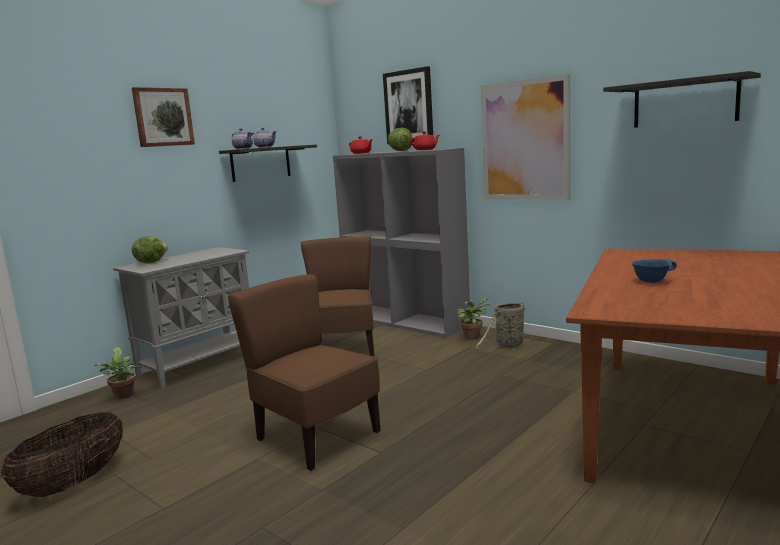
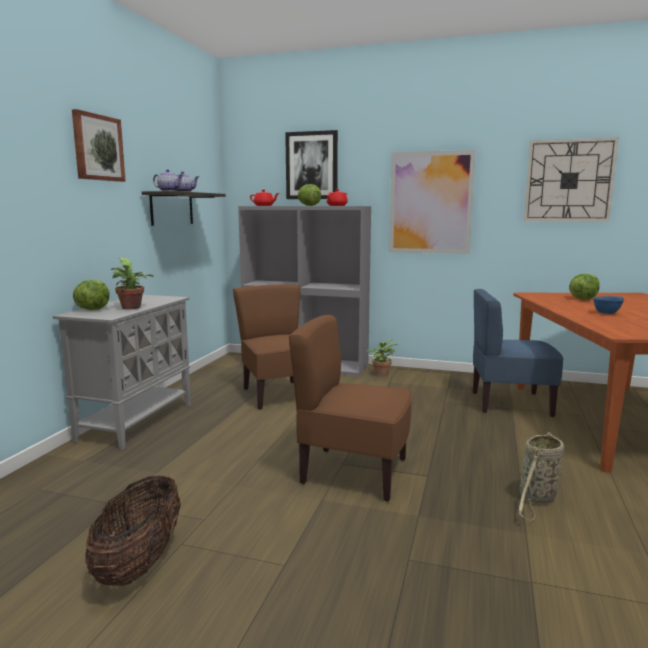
camera: 25 degrees left, 0 degrees up
(123, 396) = (82, 464): potted plant -> potted plant (132, 308)
(508, 345) = (419, 378): basket -> basket (537, 498)
(578, 386) = (510, 403): none -> blue chair
(674, 259) = (582, 299): none -> lettuce
(684, 102) = (569, 180): shelf -> wall clock

